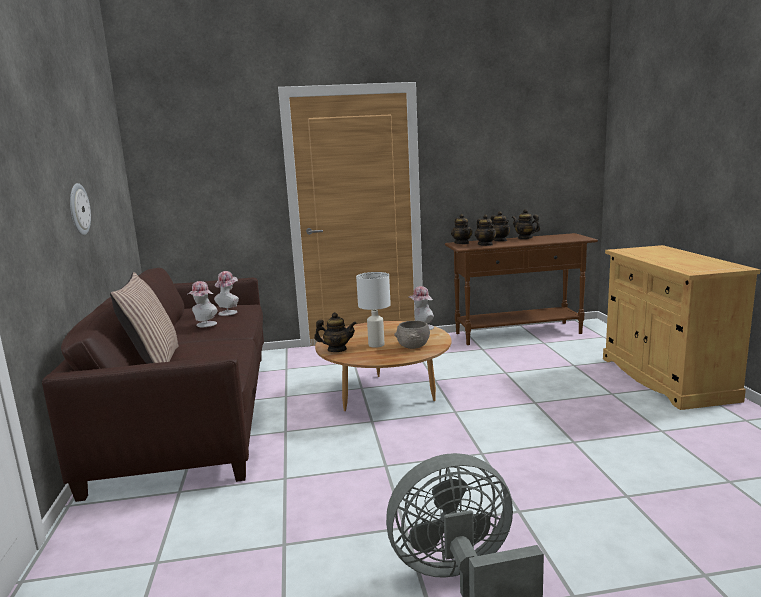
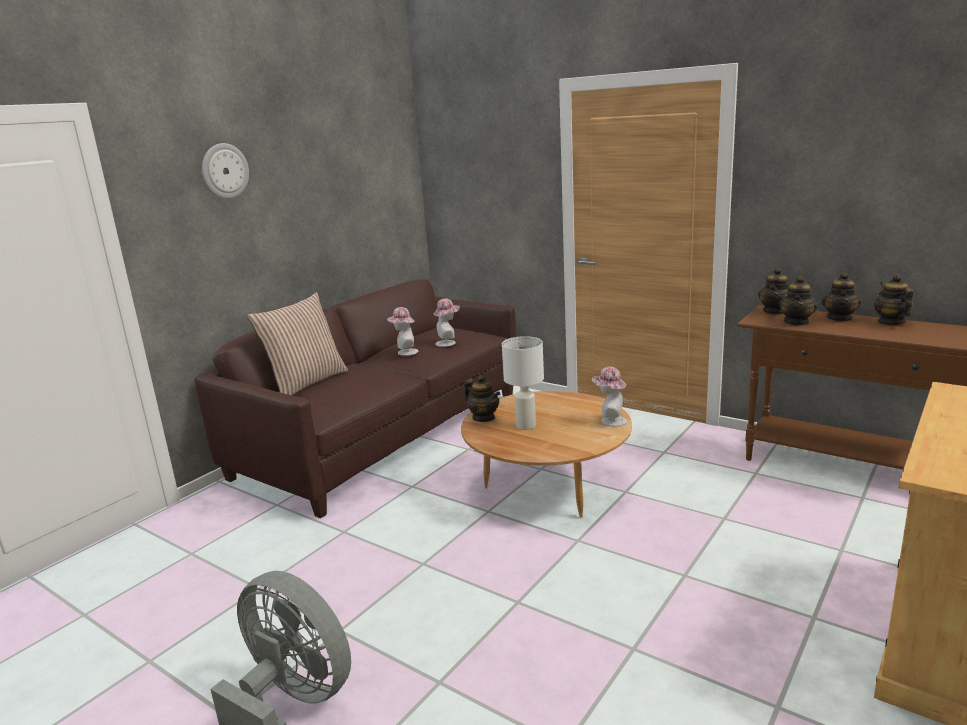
camera: 45 degrees right, 5 degrees up
(78, 209) = (301, 225): wall clock -> wall clock (224, 171)
(413, 346) = (553, 442): grey bowl -> none

